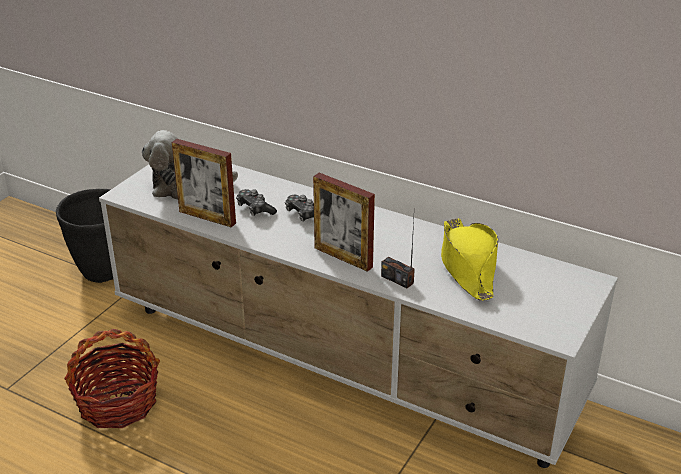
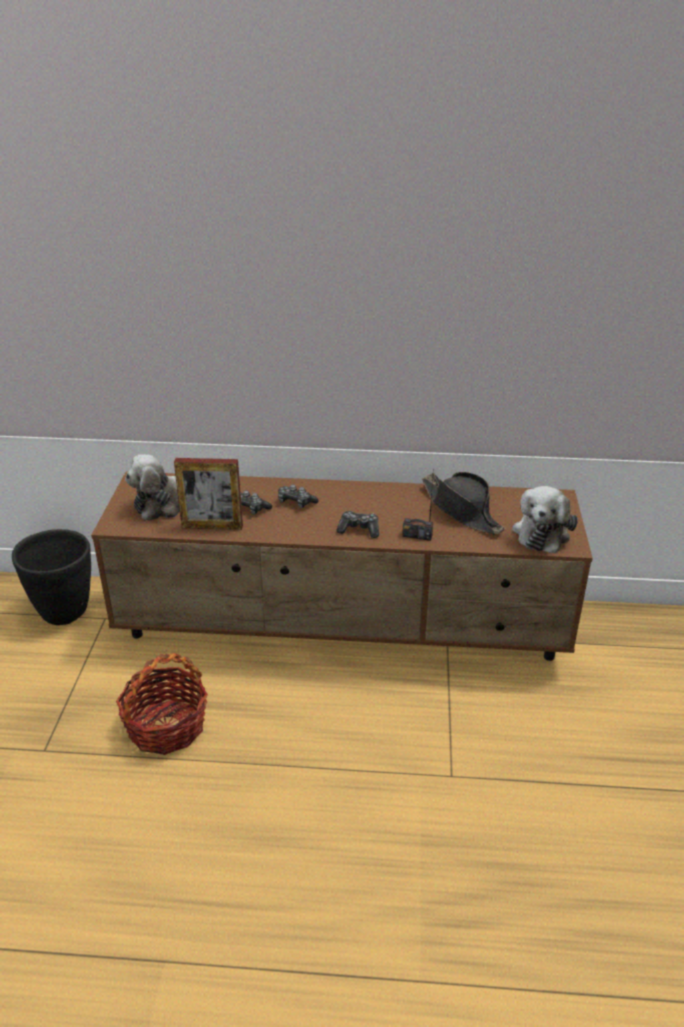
camera: 25 degrees left, 0 degrees up
(343, 257) = (359, 529): picture frame -> game controller
(343, 365) = (344, 630): white tv stand -> brown tv stand
(467, 266) = (462, 510): yellow hat -> black hat
(538, 313) = (542, 532): none -> plush toy

